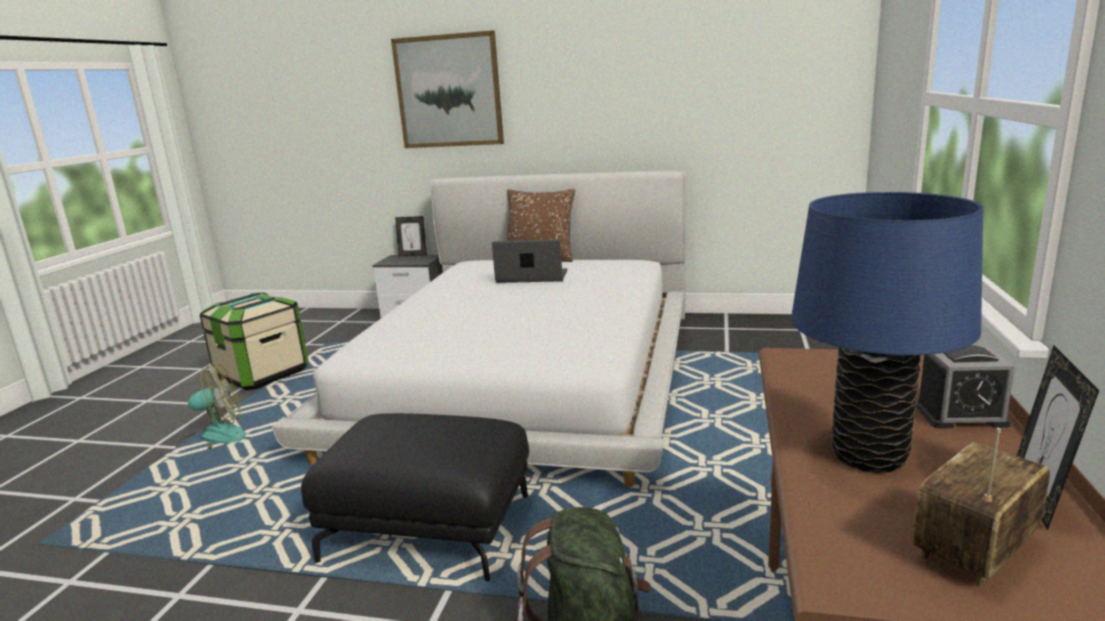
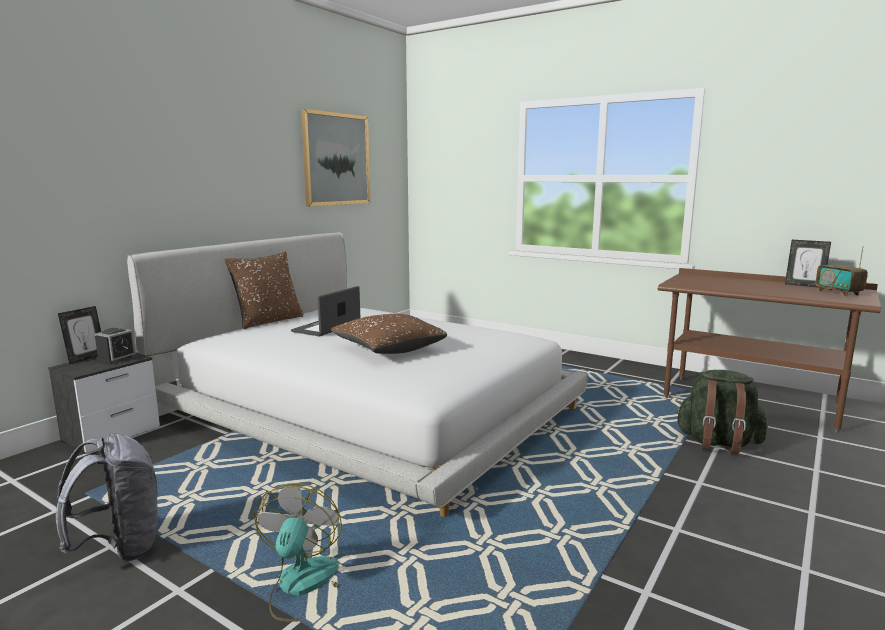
camera: 70 degrees left, 5 degrees down
(262, 374) = (120, 548): storage box -> grey backpack
(430, 526) = (586, 471): black ottoman -> none
(448, 91) = (127, 153): picture -> picture (336, 159)
(473, 311) = (388, 348): none -> brown pillow
(869, 456) = (776, 290): blue table lamp -> none
(961, 415) = (742, 281): alarm clock -> alarm clock (117, 358)

